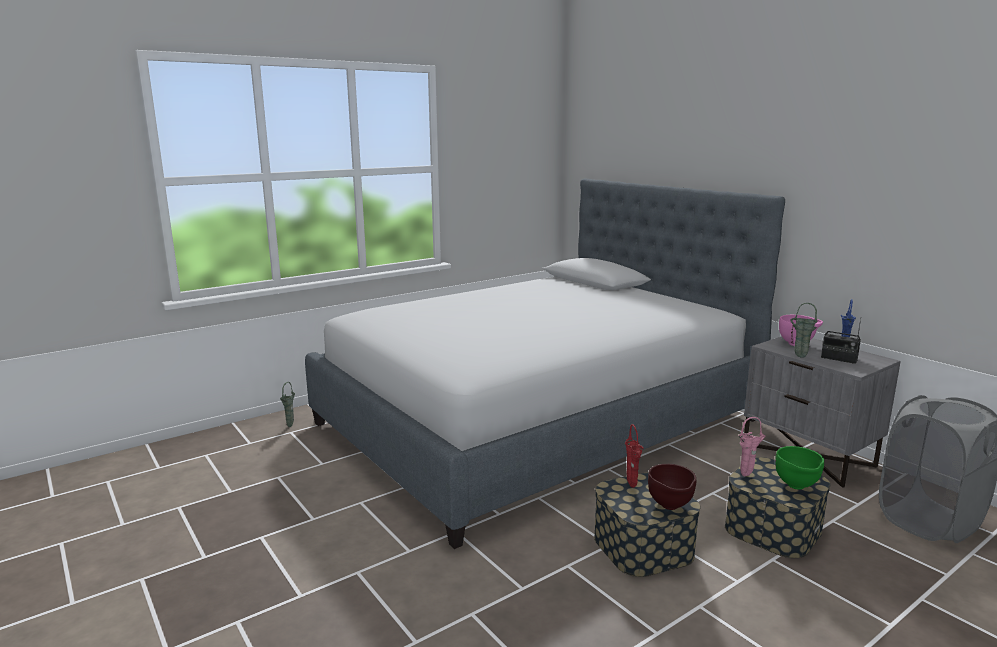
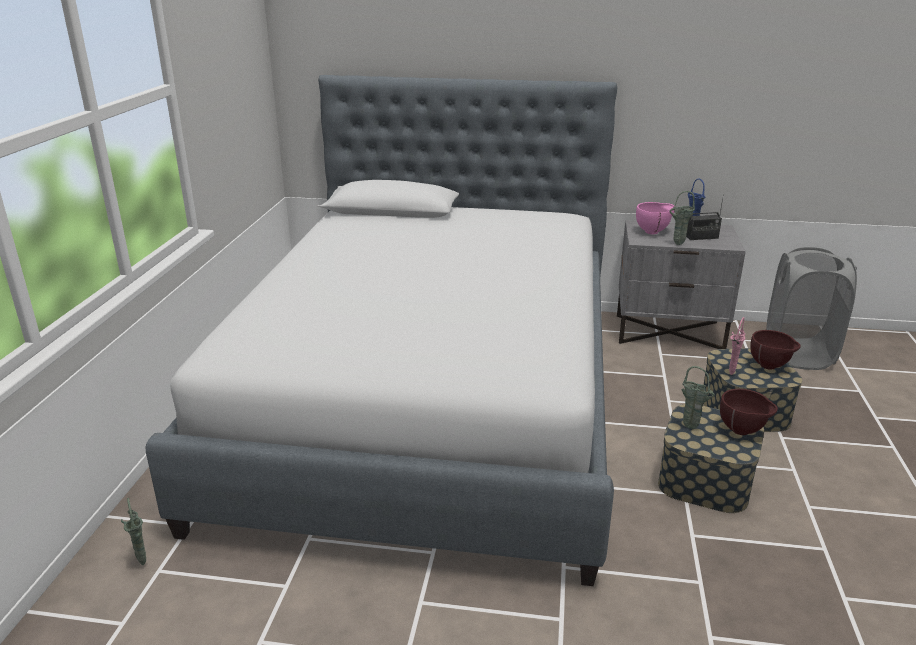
camera: 45 degrees left, 10 degrees up
(632, 487) = (692, 428): red vase -> green vase
(796, 487) = (770, 367): green bowl -> brown bowl

